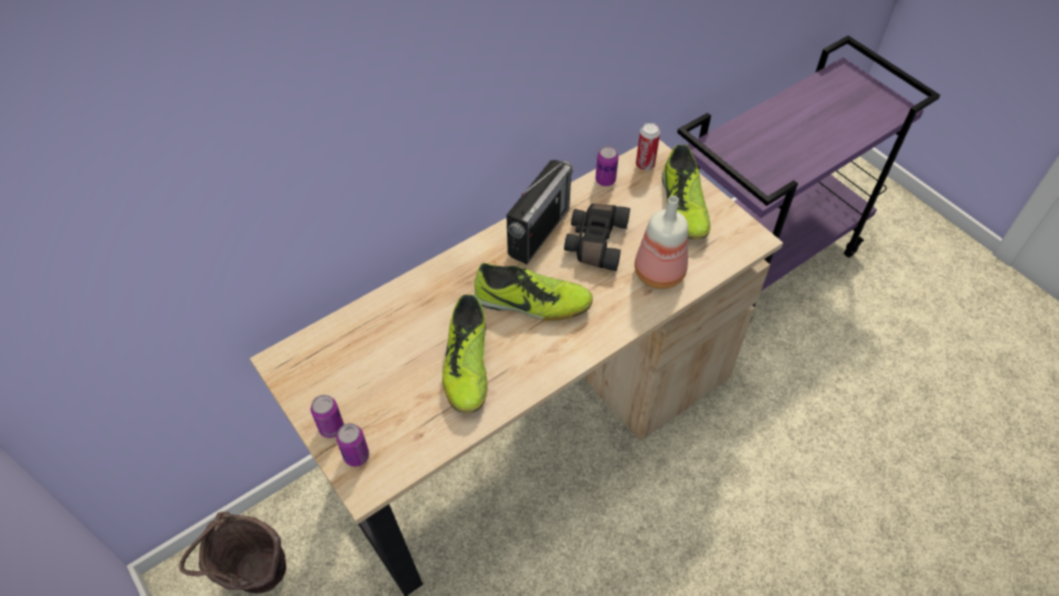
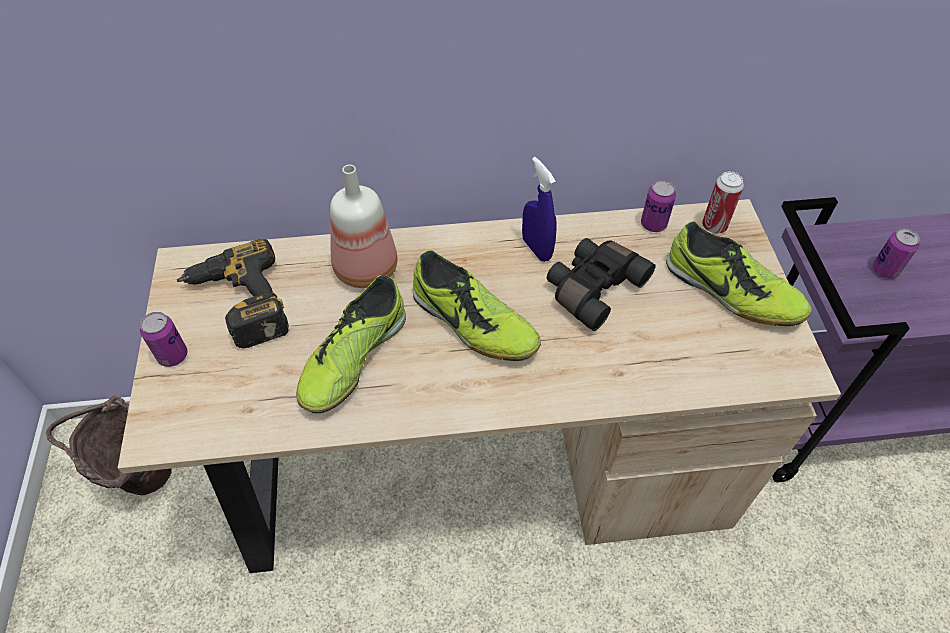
camera: 30 degrees right, 0 degrees up
(350, 369) = (237, 304): none -> power drill
(356, 456) = (172, 398): can -> can (884, 270)
(539, 232) = (536, 249): radio -> blue spray bottle
(660, 274) = (648, 359): bottle -> bottle (366, 270)
(683, 206) = (731, 292): shoe -> shoe turned 75 degrees counterclockwise

